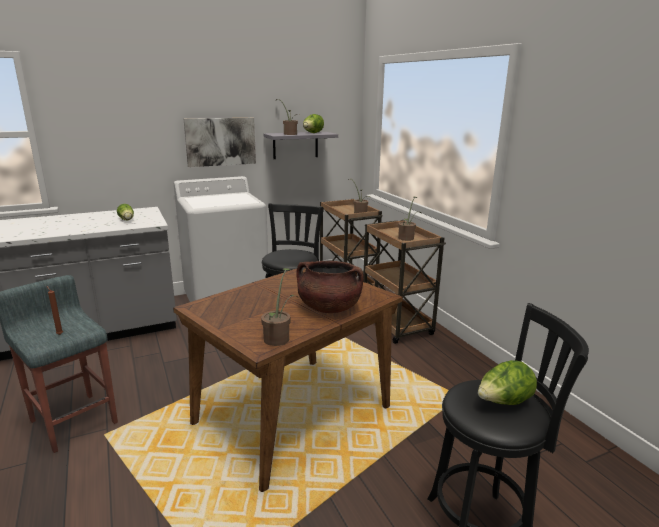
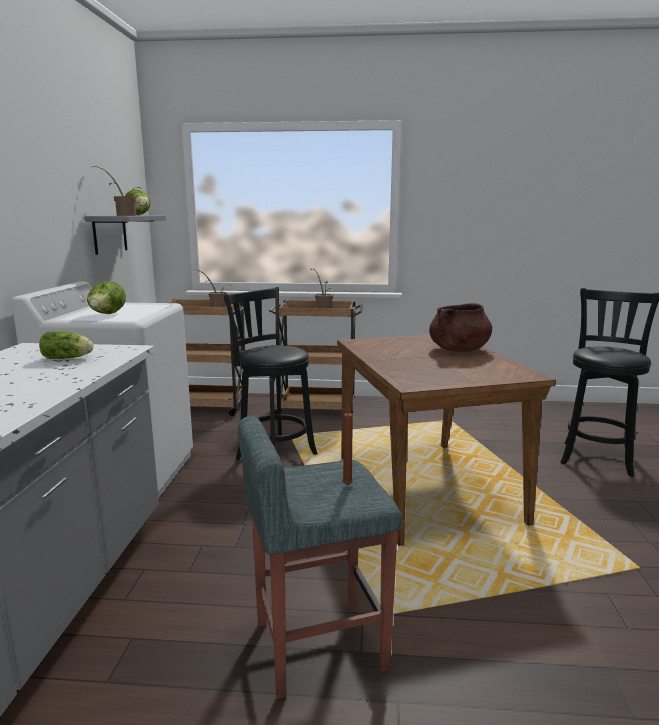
camera: 60 degrees left, 5 degrees down
(220, 141) = (48, 228): picture -> none
(279, 337) = (509, 368): potted plant -> none
(503, 403) = (612, 350): lettuce -> lettuce (107, 315)

